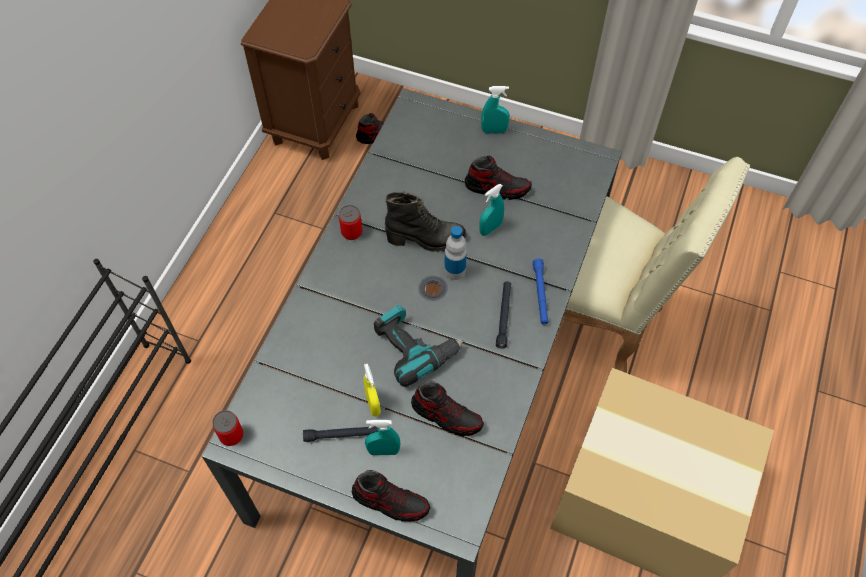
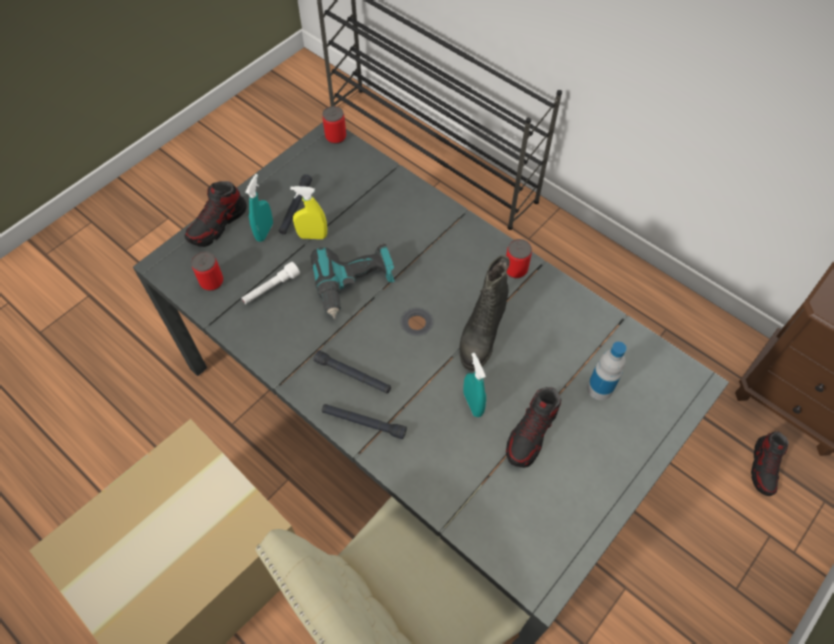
camera: 110 degrees right, 0 degrees up
(446, 415) = (271, 288): shoe -> white flashlight
(455, 270) = (429, 348): bottle -> bottle (599, 388)
(461, 472) = (212, 282): none -> can
(494, 131) = (628, 465): turquoise spray bottle -> none
(540, 294) = (363, 423): blue flashlight -> black flashlight

